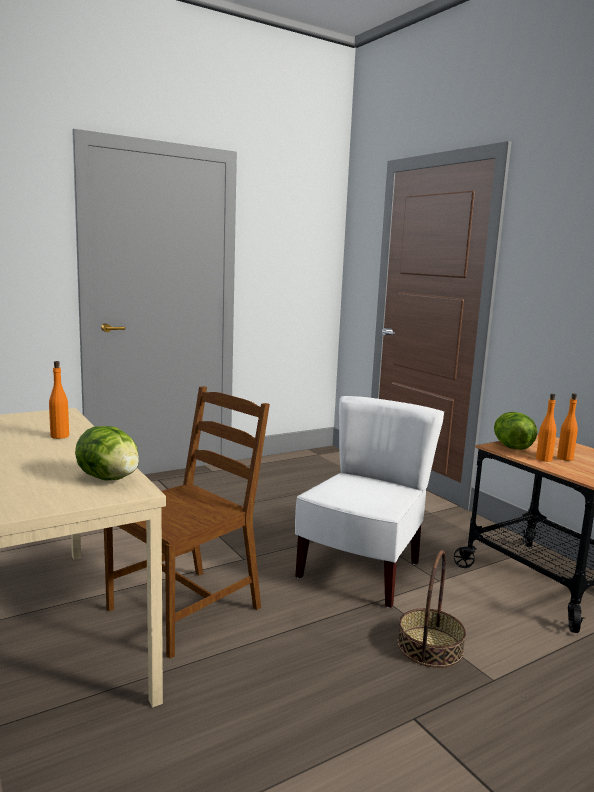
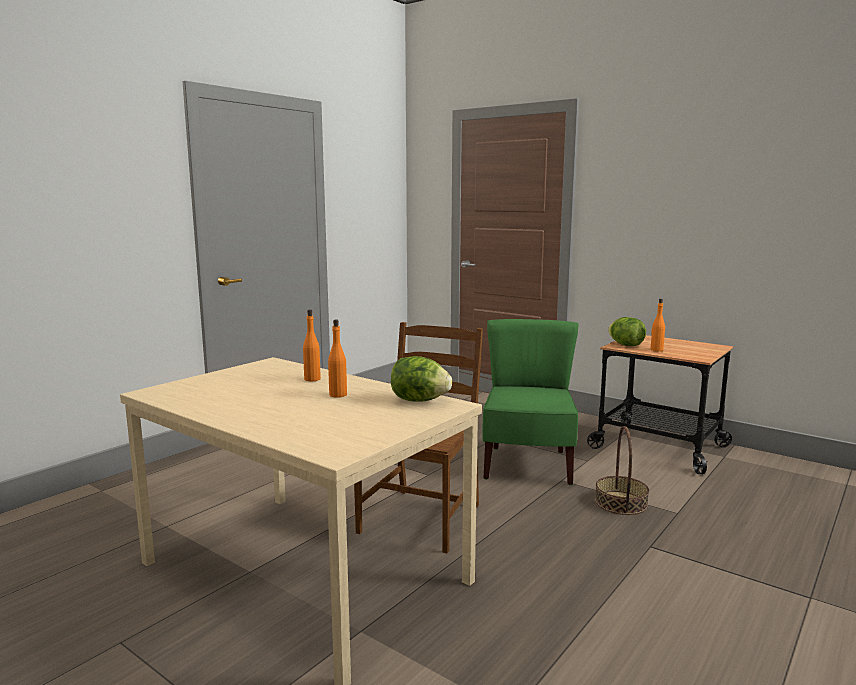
camera: 20 degrees left, 0 degrees up
(362, 571) = (527, 465): white chair -> green chair
(565, 458) = (668, 347): orange bottle -> orange bottle (338, 395)

